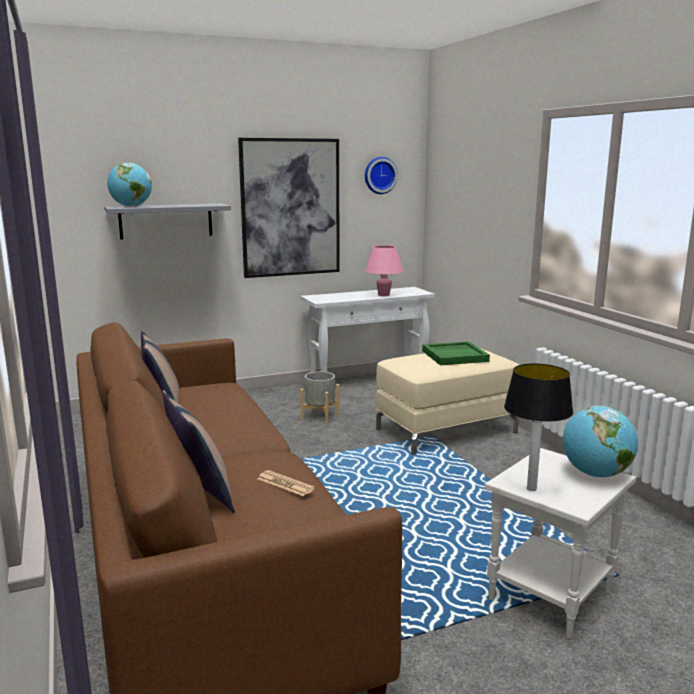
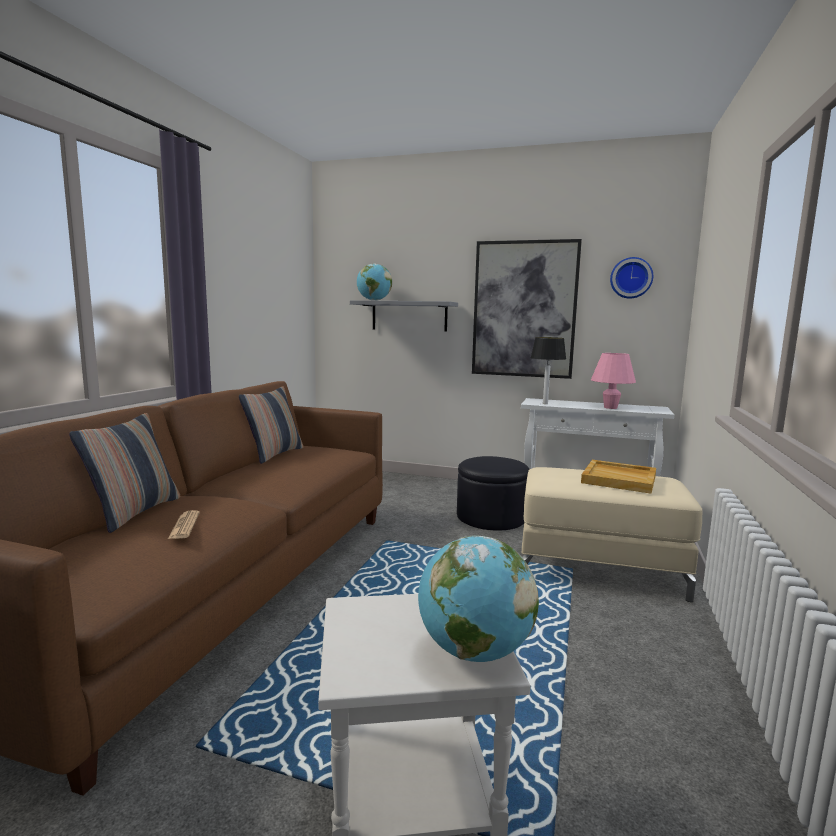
camera: 40 degrees right, 5 degrees down
(320, 416) = (491, 517): grey planter -> black ottoman
(455, 356) = (619, 479): green tray -> beige tray
(531, 488) = (355, 626): table lamp -> table lamp (545, 403)

